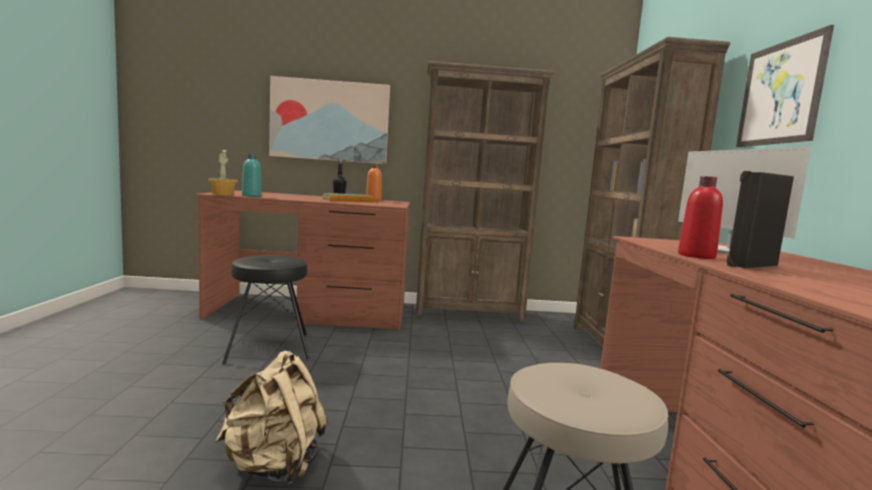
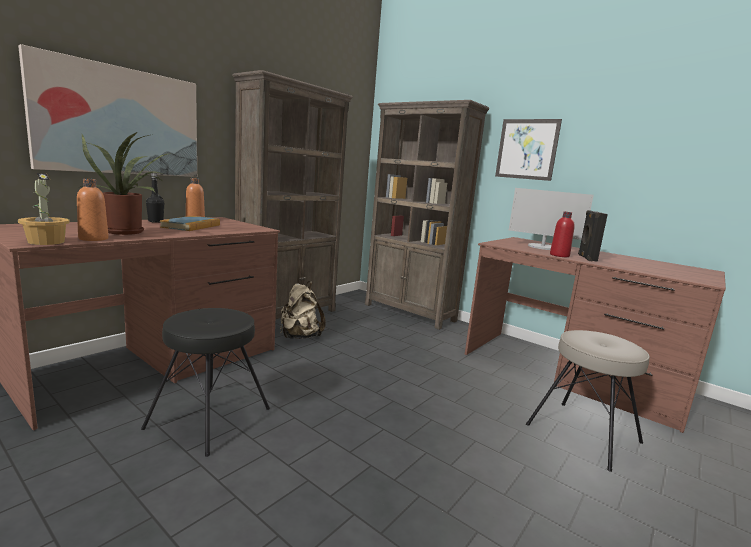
camera: 50 degrees left, 5 degrees up
(251, 196) = (93, 239): turquoise bottle -> orange bottle
(274, 466) = (432, 490): beige backpack -> beige backpack (299, 337)
(289, 197) = (128, 231): none -> potted plant

